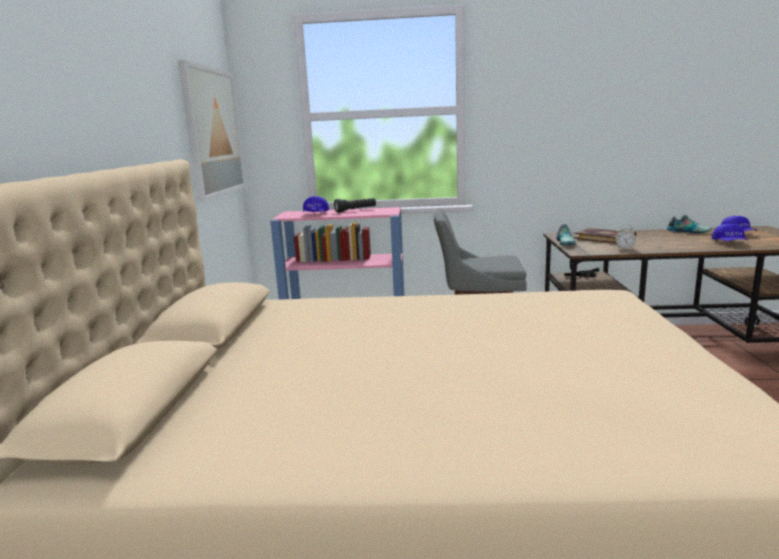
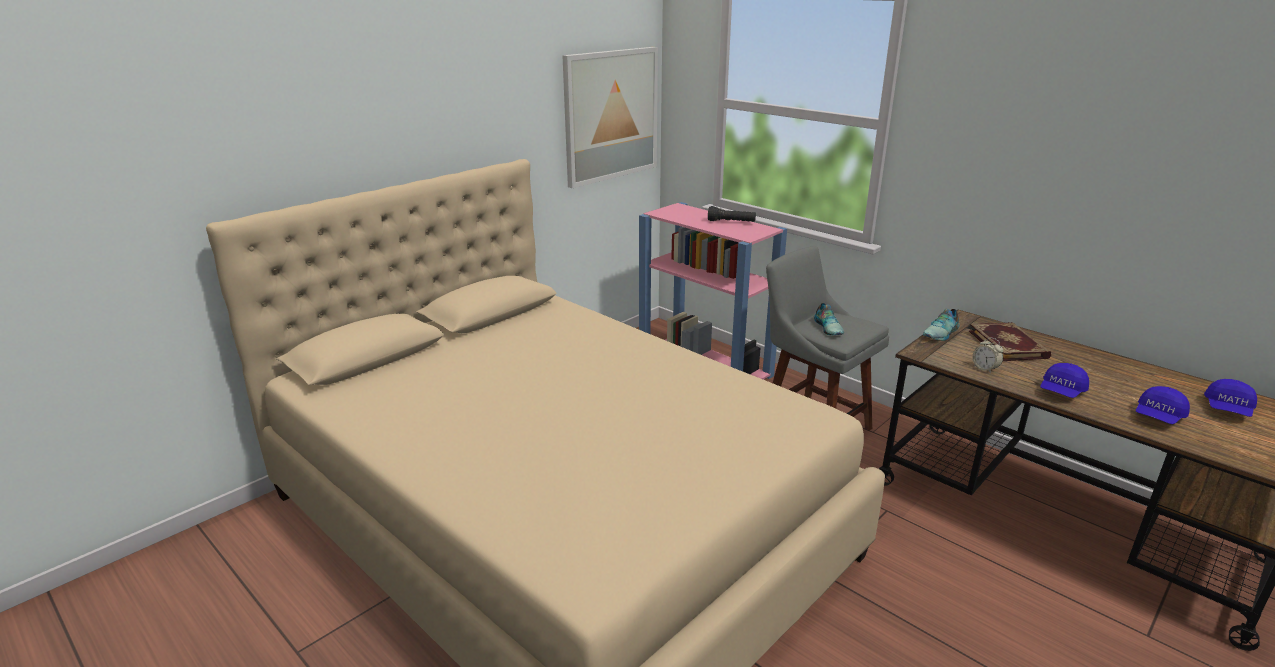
camera: 40 degrees right, 10 degrees up
(315, 214) = (688, 217): blue cap -> blue cap (1061, 391)
(688, 231) = (1161, 377): shoe -> shoe (829, 327)

